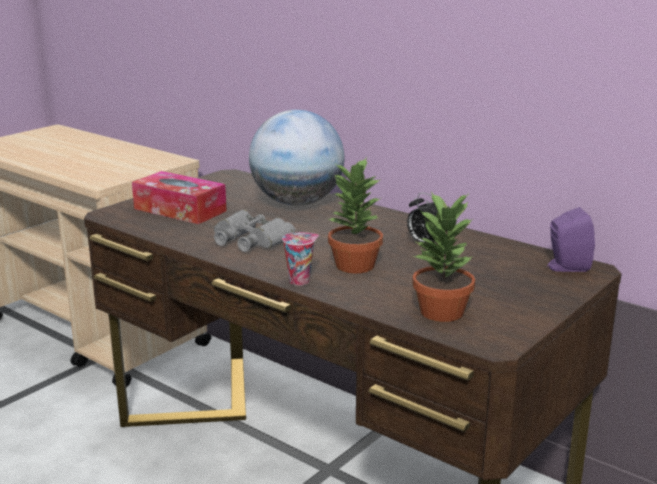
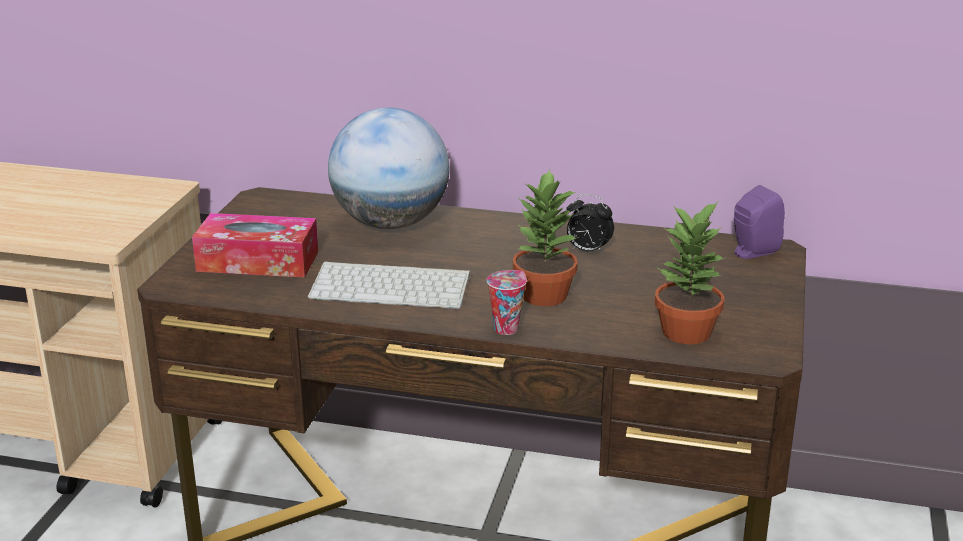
camera: 25 degrees left, 5 degrees up
(251, 240) = (393, 286): grey binoculars -> keyboard

